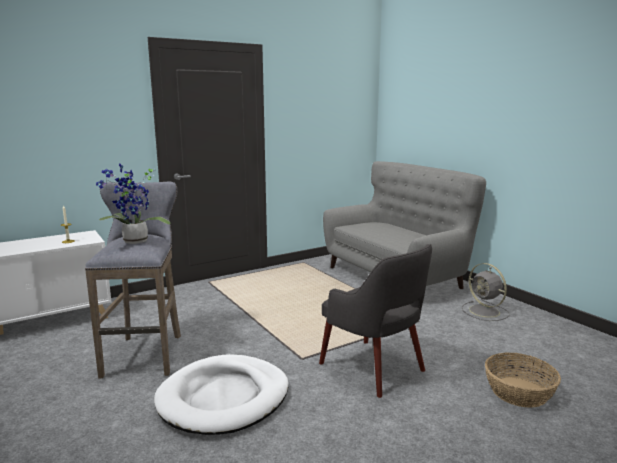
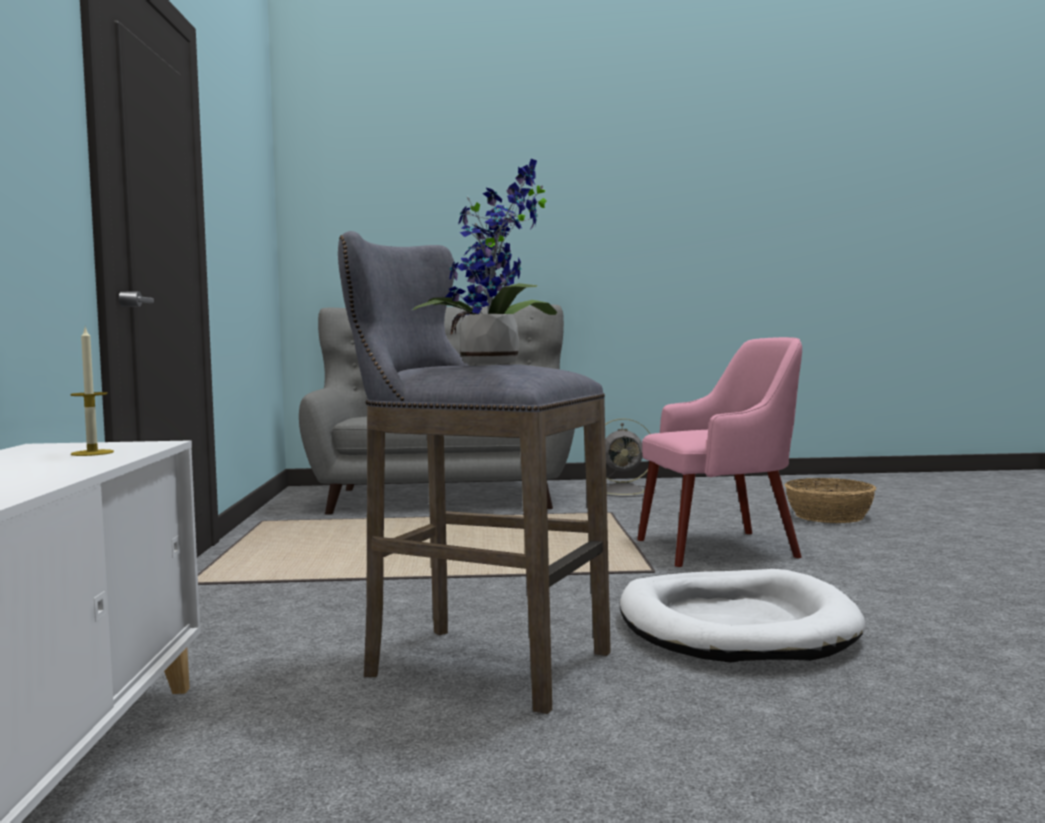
camera: 60 degrees left, 10 degrees down
(373, 367) = (719, 548): grey armchair -> pink armchair

